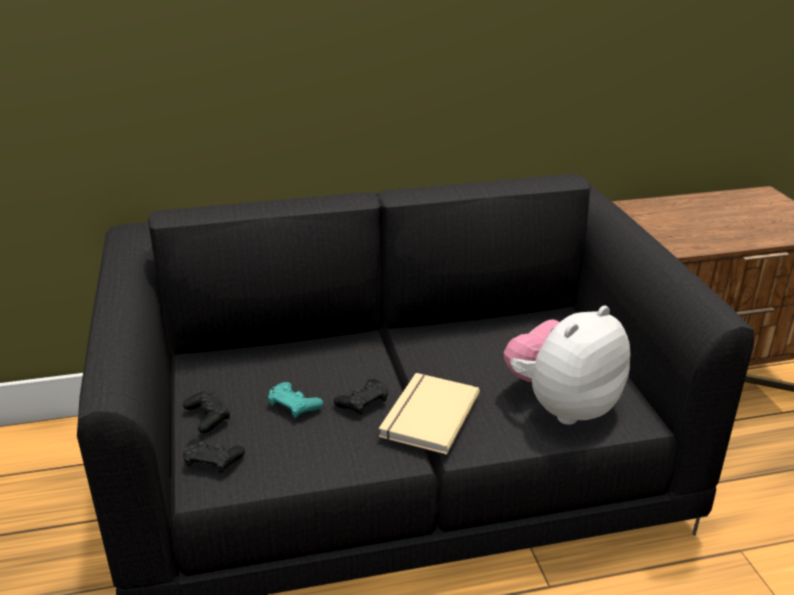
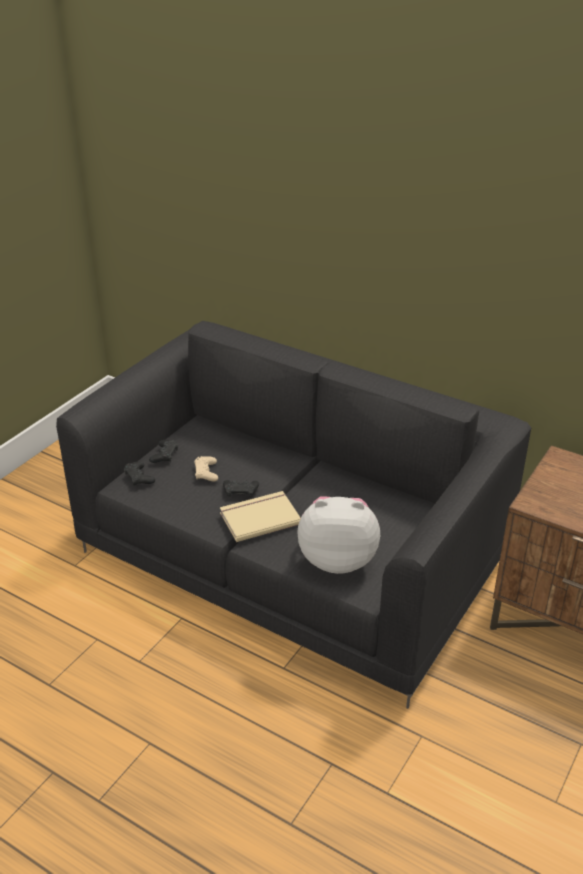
camera: 45 degrees right, 5 degrees up
(294, 405) = (206, 472): turquoise game controller -> beige game controller

